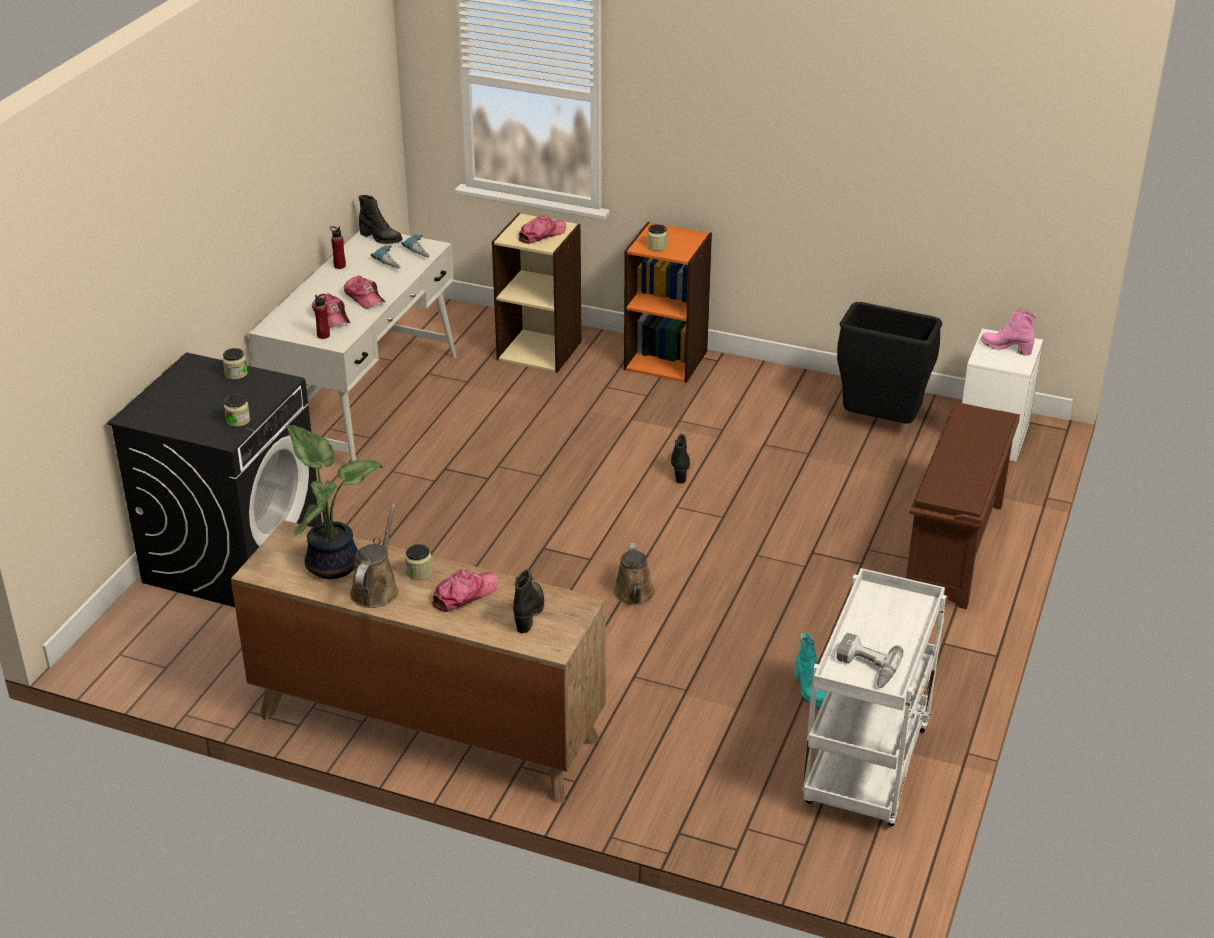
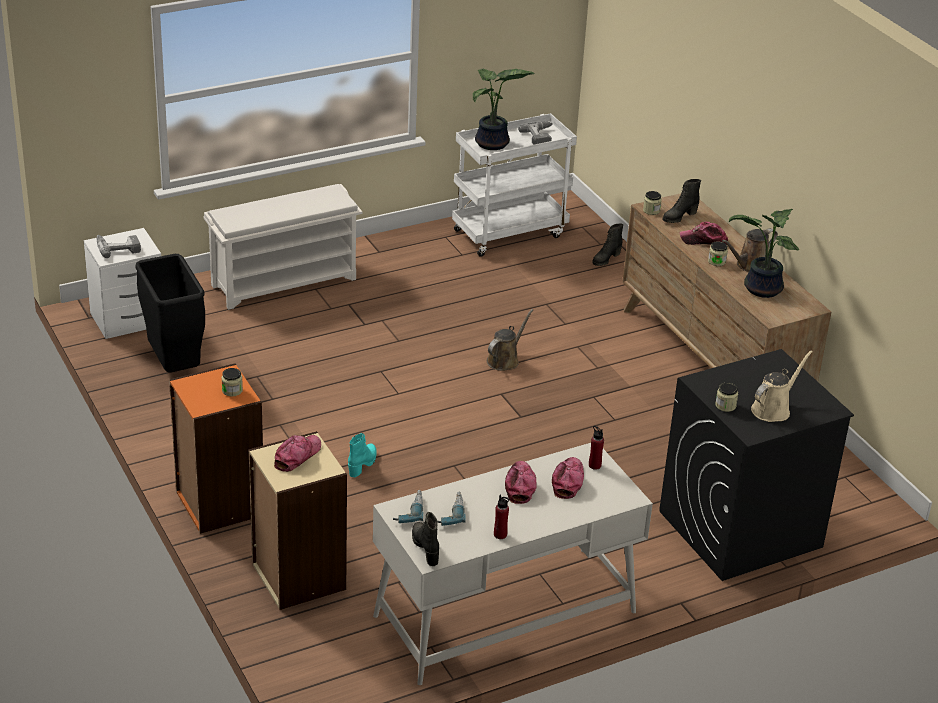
camera: 140 degrees left, 0 degrees up
(189, 391) = (773, 409): none -> beige watering can
(238, 420) = (756, 367): jar -> jar (651, 210)
(542, 234) = (297, 456): cap -> cap turned 120 degrees clockwise
(680, 469) = (355, 415): black boot -> black boot (606, 259)
(809, 690) = (483, 271): turquoise boot -> turquoise boot (363, 464)
(893, 616) = (493, 144): none -> potted plant
(955, 550) = (285, 281): brown shoe rack -> white shoe rack
(1006, 348) = (117, 247): pink boot -> power drill

